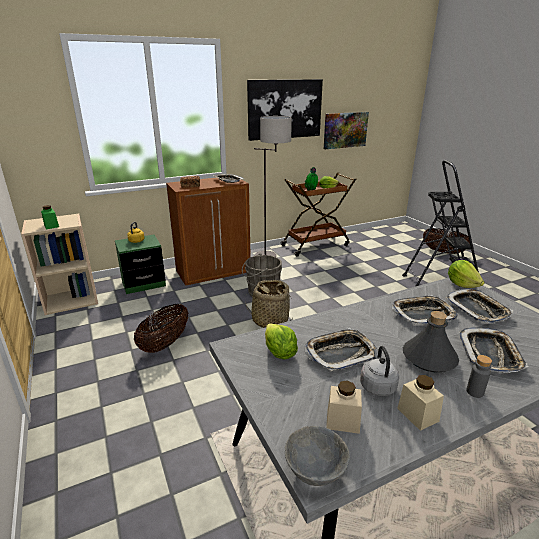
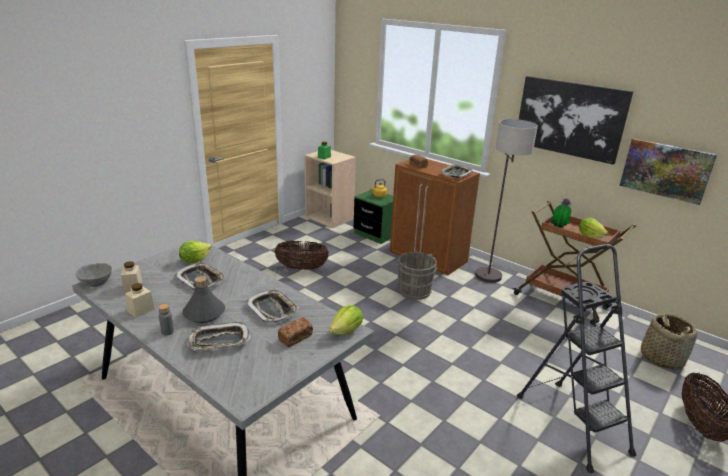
camera: 65 degrees right, 0 degrees up
(270, 320) = (368, 305): basket -> basket (661, 358)
(377, 385) = (168, 295): grey kettle -> none
(477, 309) = (295, 338): tray -> bread

